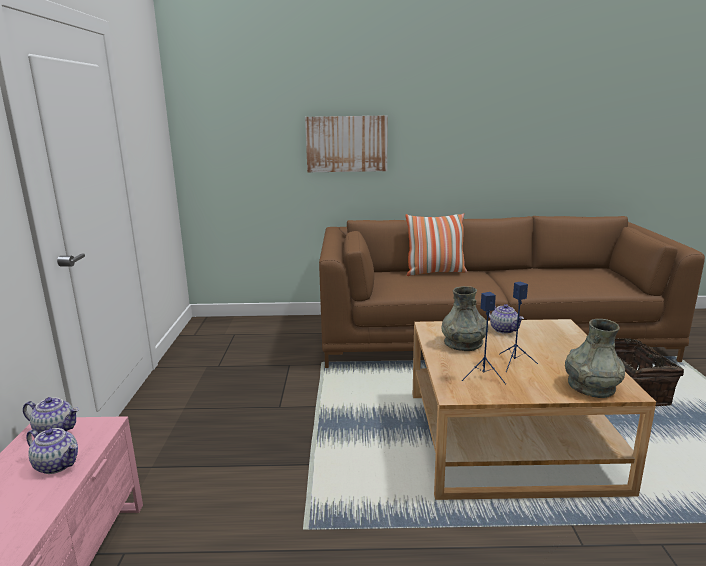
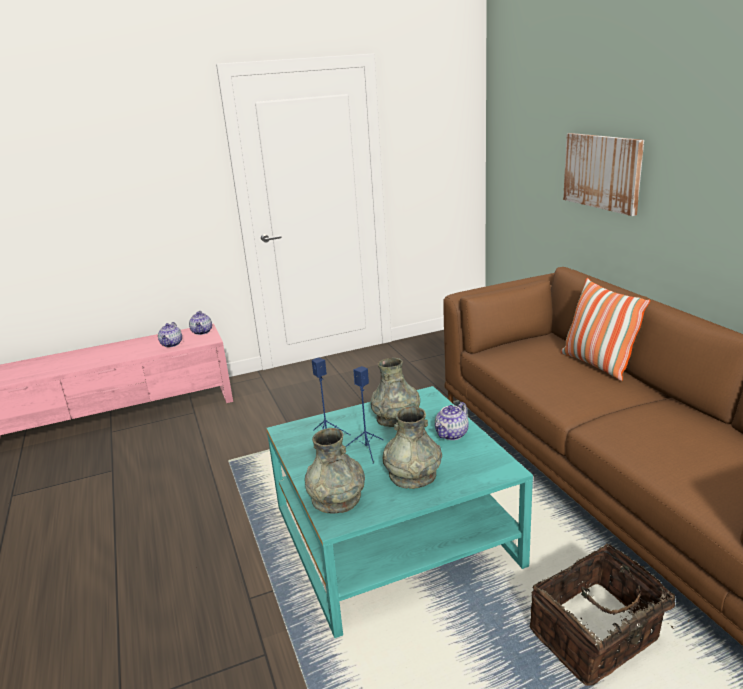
camera: 70 degrees right, 5 degrees up
(508, 438) = (393, 535): beige coffee table -> turquoise coffee table
(560, 352) = (412, 474): none -> grey vase

